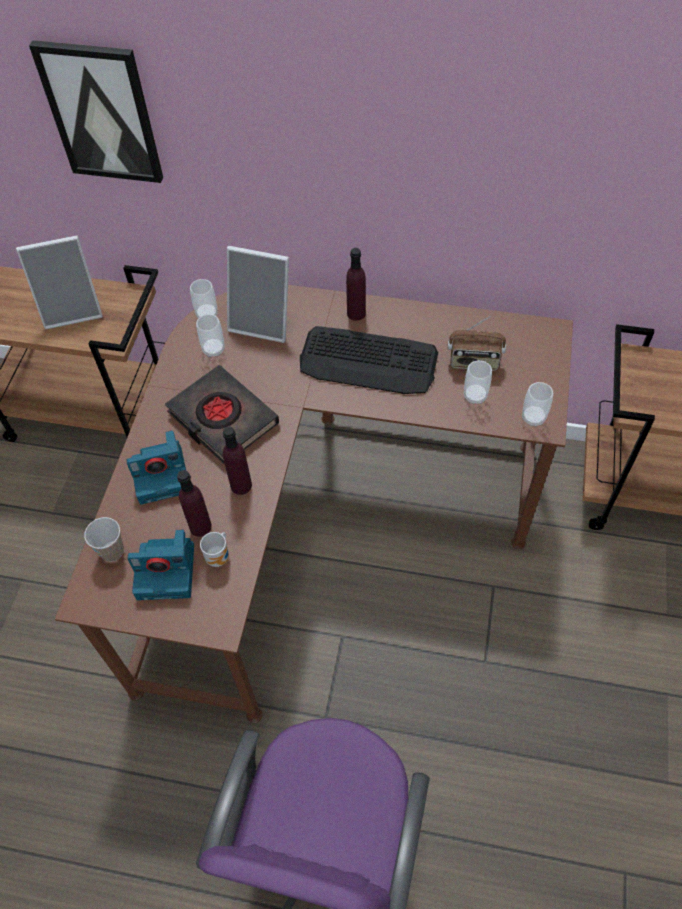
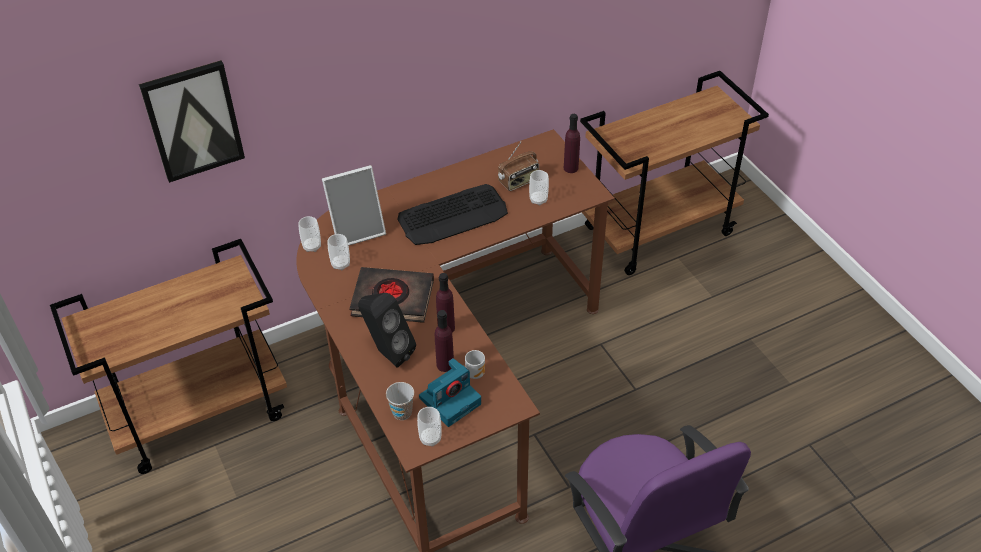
camera: 40 degrees left, 10 degrees down
(73, 309) = (192, 301): picture frame -> none
(162, 474) = (387, 352): camera -> black speaker
(356, 313) = (415, 193): purple bottle -> purple bottle (571, 168)
(533, 418) = (583, 193): cup -> cup (430, 438)

